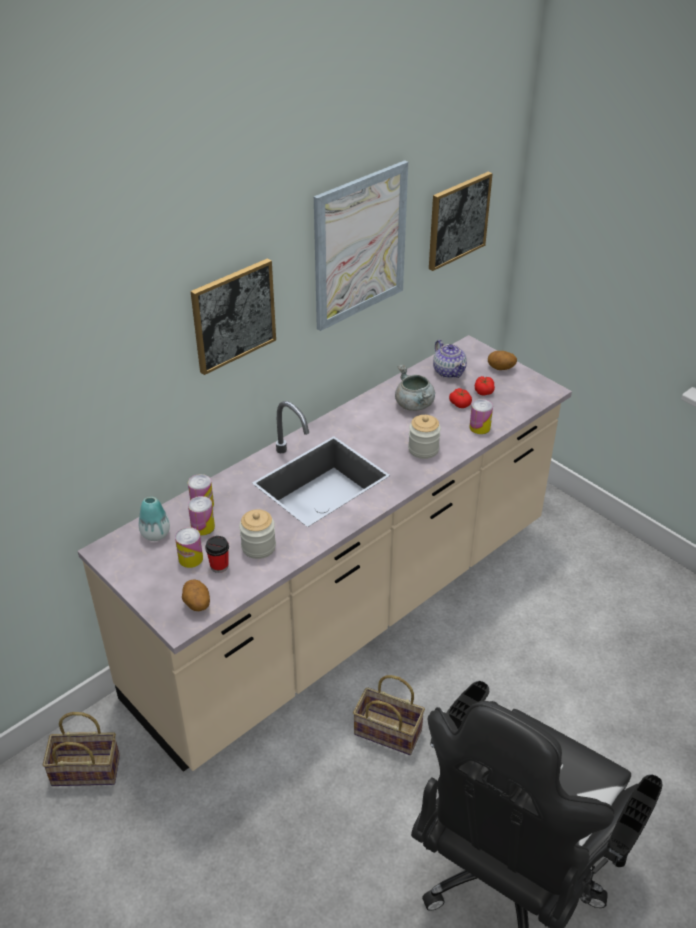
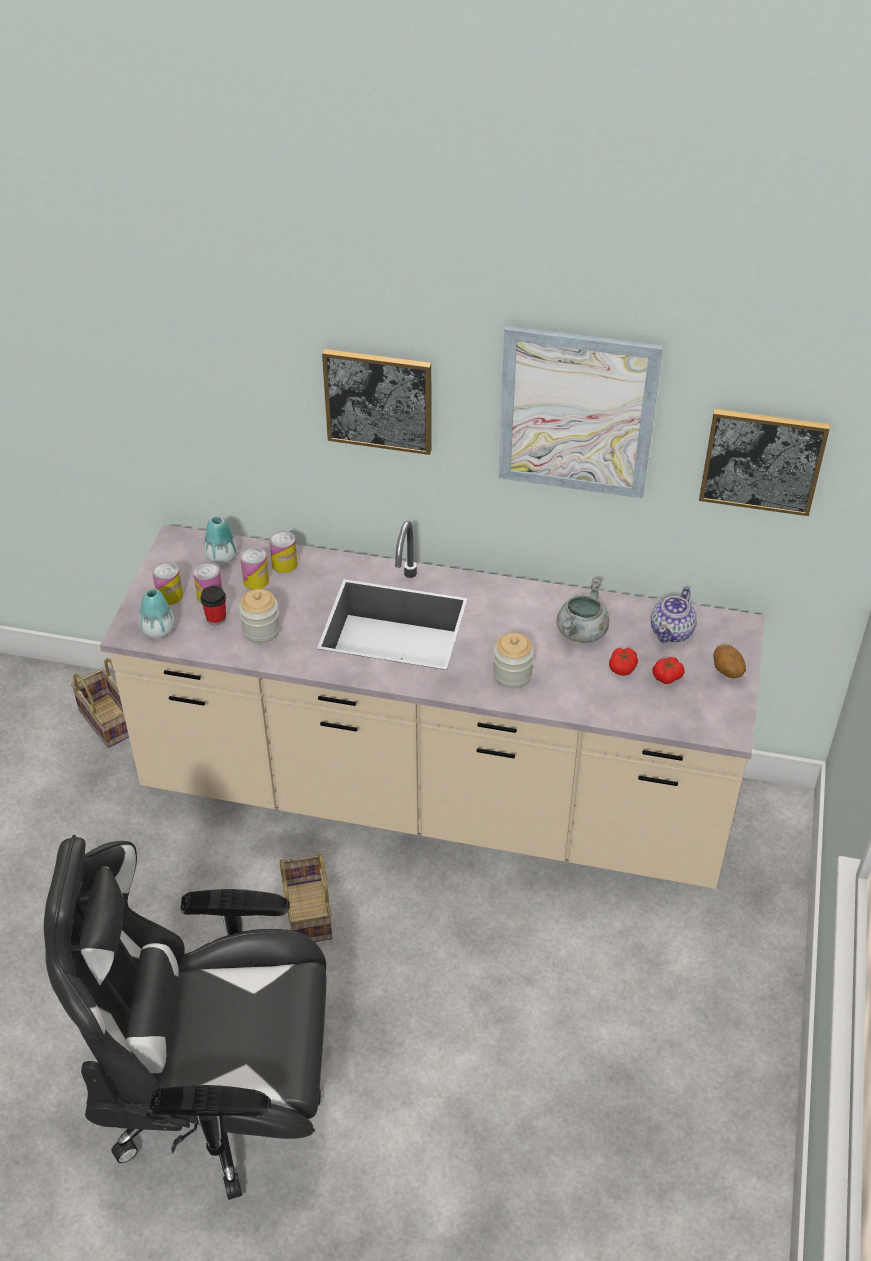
camera: 55 degrees right, 5 degrees up
(196, 604) = (158, 630): potato -> vase
(479, 427) = (596, 702): can -> can (170, 595)

